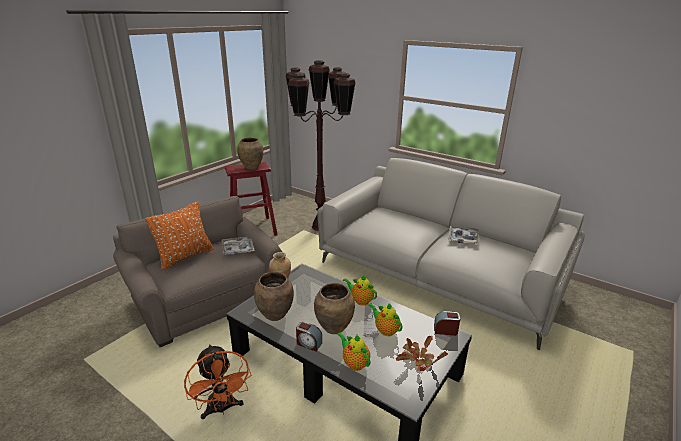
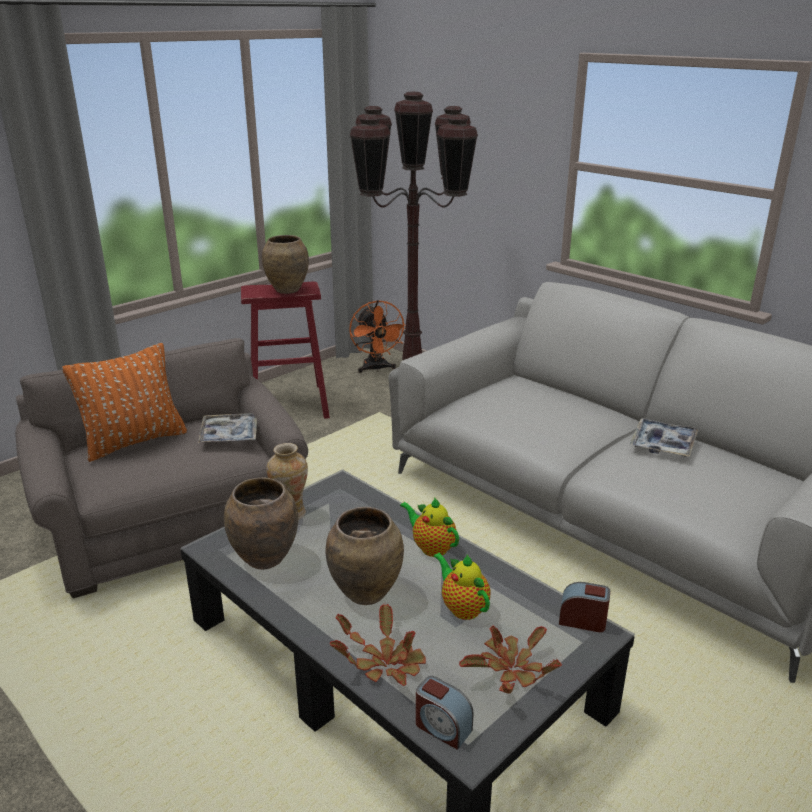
camera: 10 degrees right, 0 degrees up
(222, 409) = (148, 720): orange fan -> orange fan (376, 369)
(308, 343) = (310, 617): alarm clock -> alarm clock (442, 727)
(354, 363) = (384, 663): teapot -> potted plant

